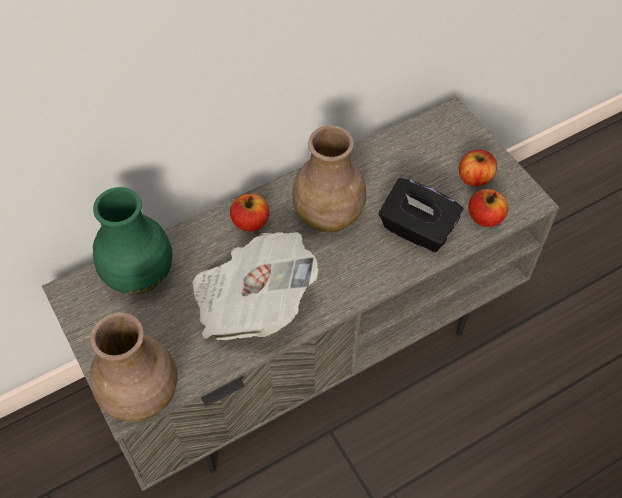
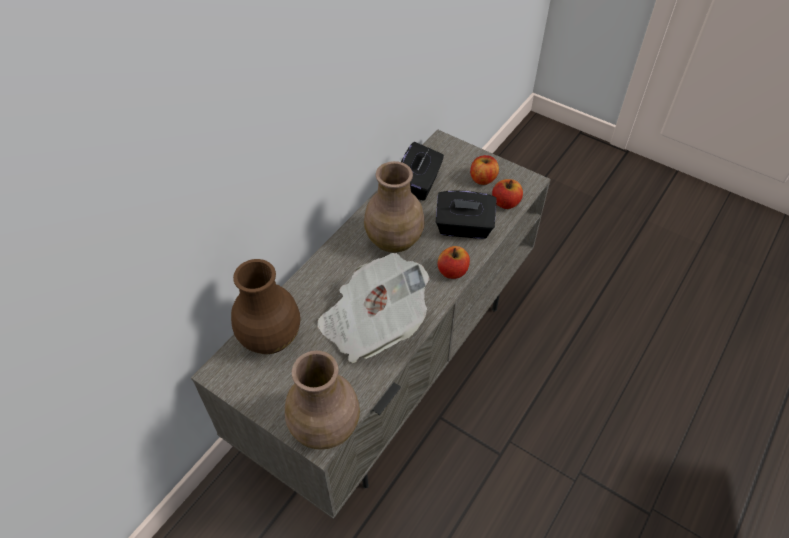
camera: 25 degrees left, 5 degrees down
(140, 275) = (271, 337): green vase -> brown vase
(250, 222) = (337, 266): apple -> apple (452, 271)
(395, 158) = (419, 184): none -> black tissue box

